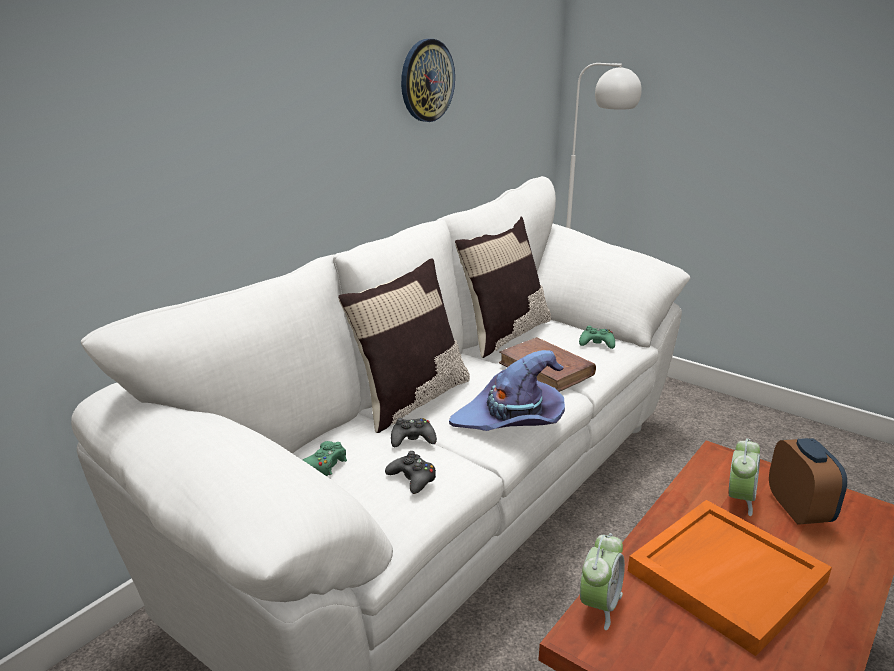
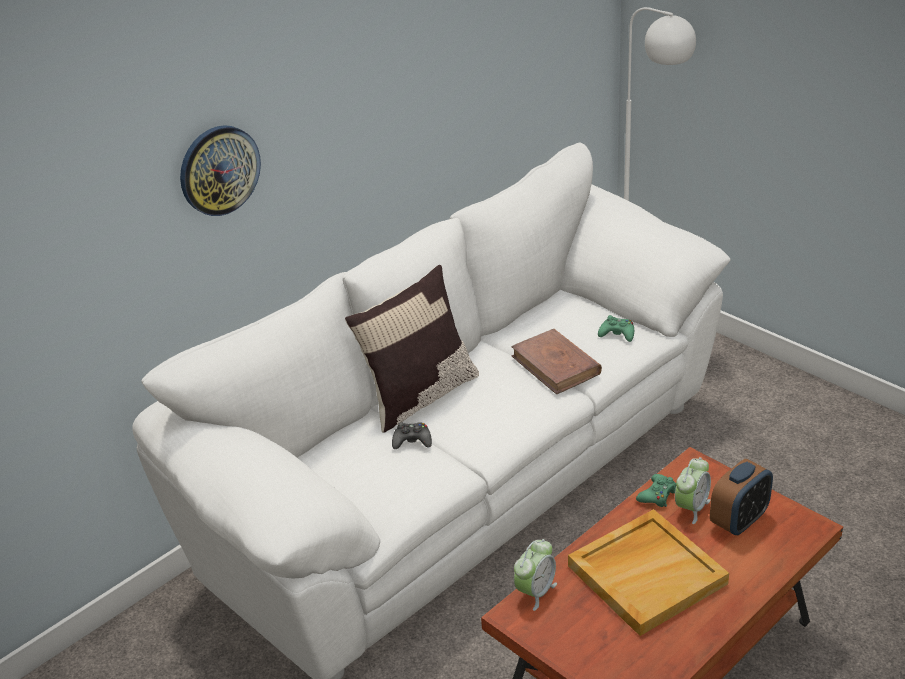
camera: 10 degrees right, 10 degrees up
(324, 464) = (333, 464): green game controller -> green game controller (657, 495)
(412, 479) = (404, 480): black game controller -> none
(426, 80) = (443, 70): wall clock -> wall clock (219, 170)
(503, 334) = (526, 319): pillow -> none
(512, 420) = (506, 423): purple hat -> none
(726, 575) = (647, 574): orange tray -> beige tray
(798, 510) = (739, 521): alarm clock -> alarm clock turned 45 degrees clockwise

